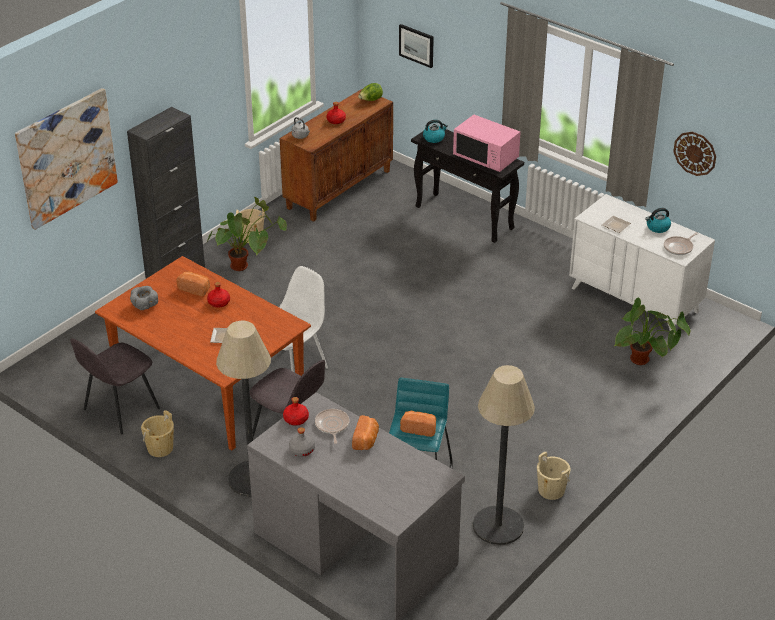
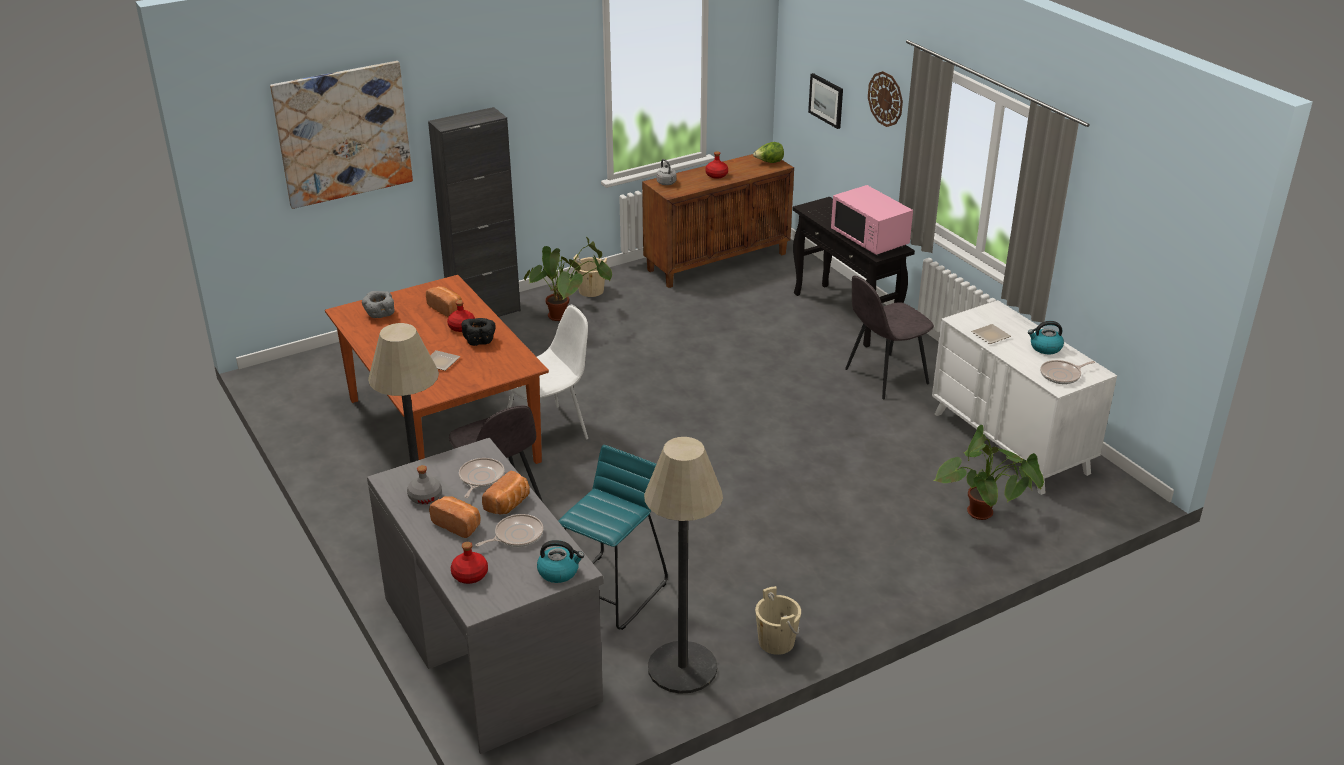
camera: 20 degrees right, 5 degrees down
(120, 410) = (332, 432): grey chair -> grey chair (884, 377)
(160, 448) = (346, 481): beige bucket -> none
(241, 311) = (480, 340): none -> black bowl
(296, 419) = (443, 462): red bottle -> red bottle (470, 575)
(387, 462) = (516, 535): none -> frying pan
(419, 428) = (606, 513): bread -> bread (458, 524)
(434, 138) = (820, 210): kettle -> kettle (559, 572)
(695, 153) = (1109, 255): wall clock -> wall clock (885, 99)

